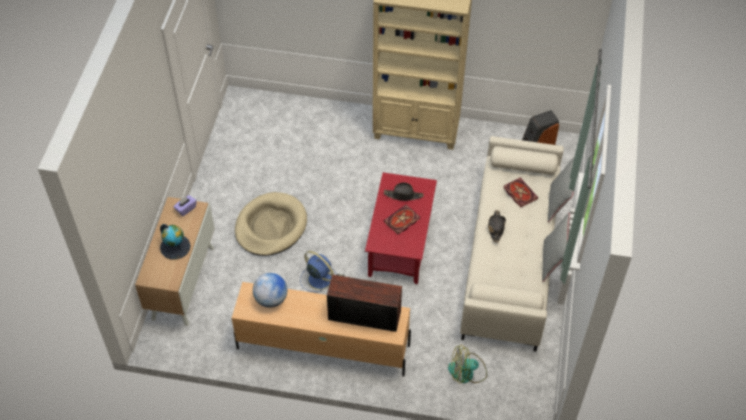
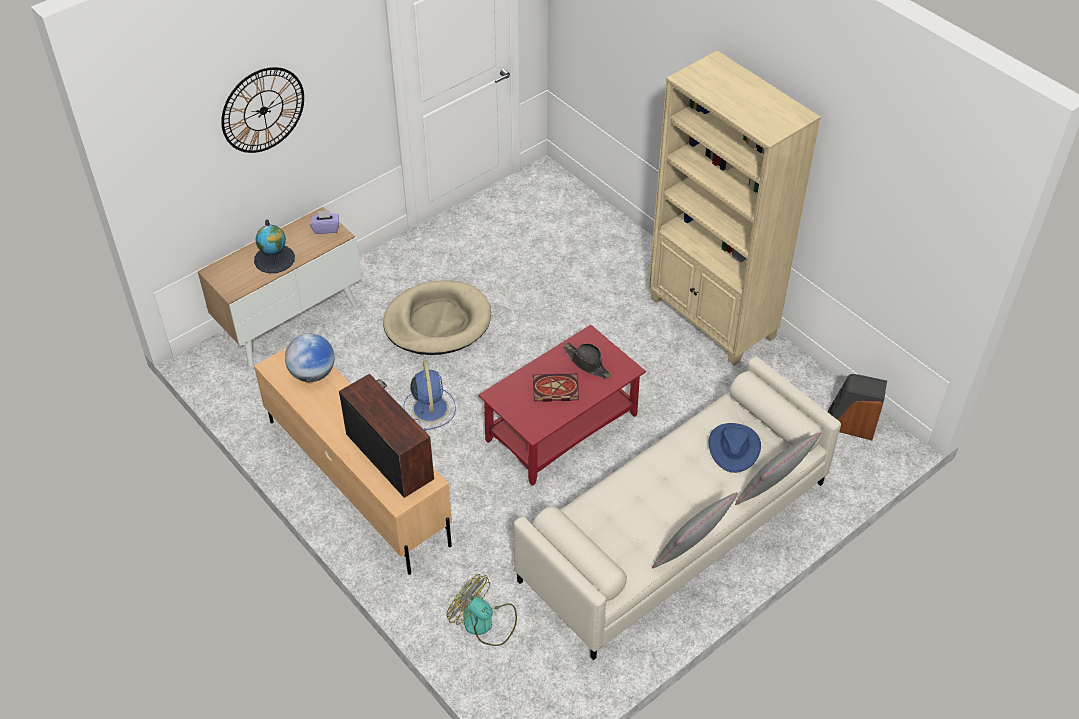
camera: 40 degrees right, 5 degrees down
(137, 154) = (263, 110): none -> wall clock
(496, 228) = (660, 468): black hat -> none
(519, 193) = (733, 447): book -> blue hat

